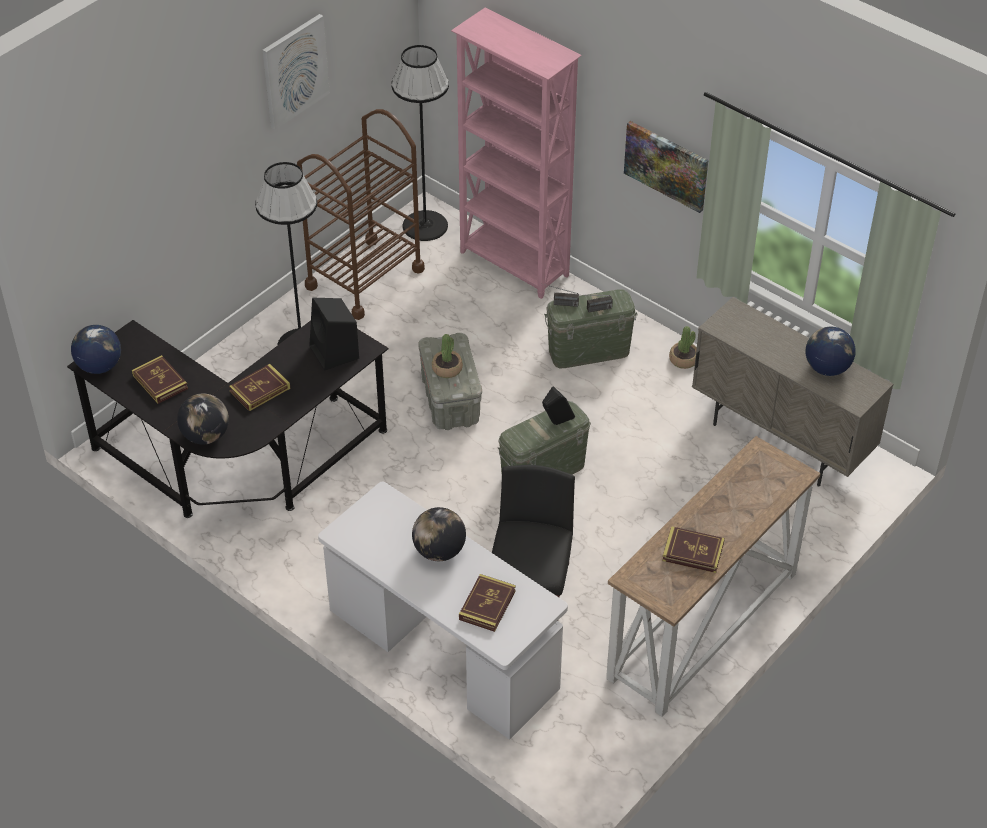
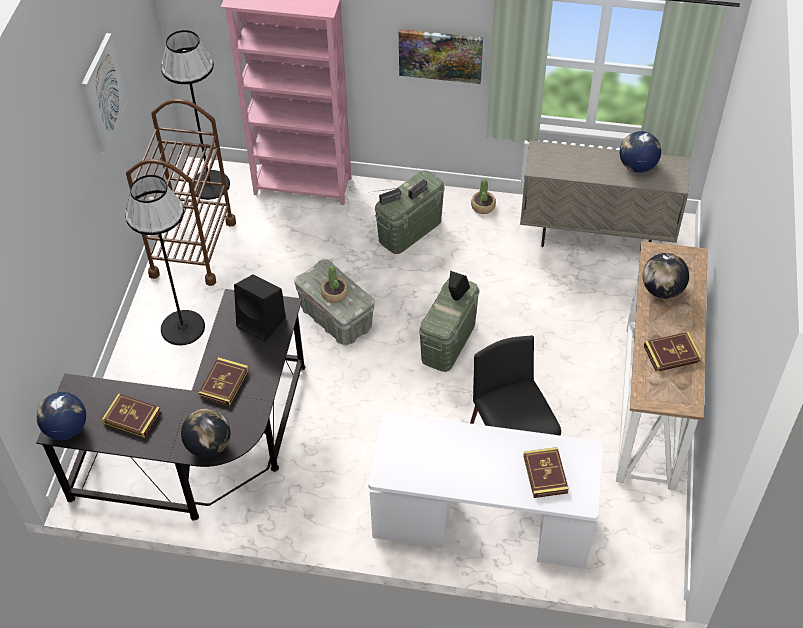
camera: 30 degrees left, 5 degrees up
(439, 551) = (474, 448): globe -> globe (662, 290)

